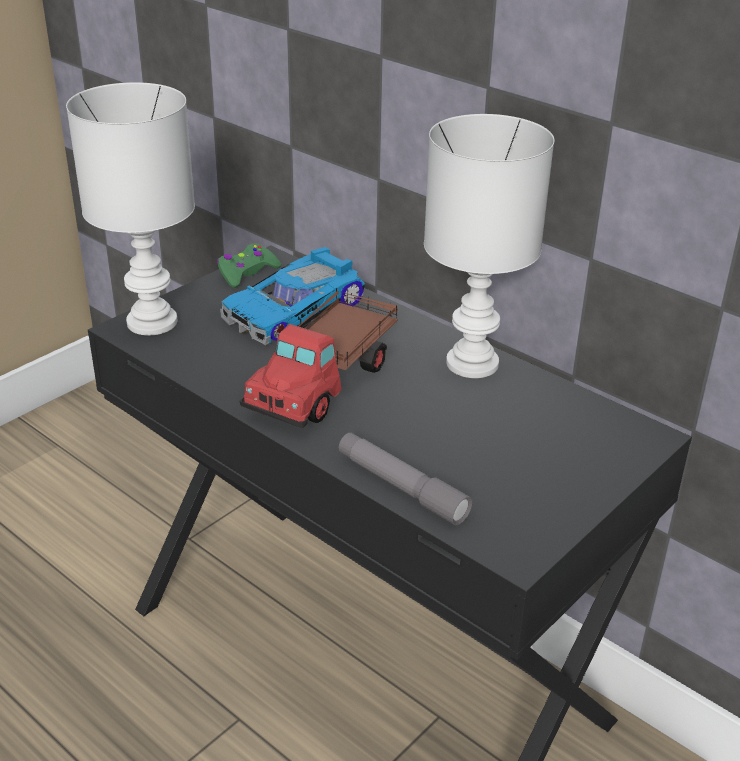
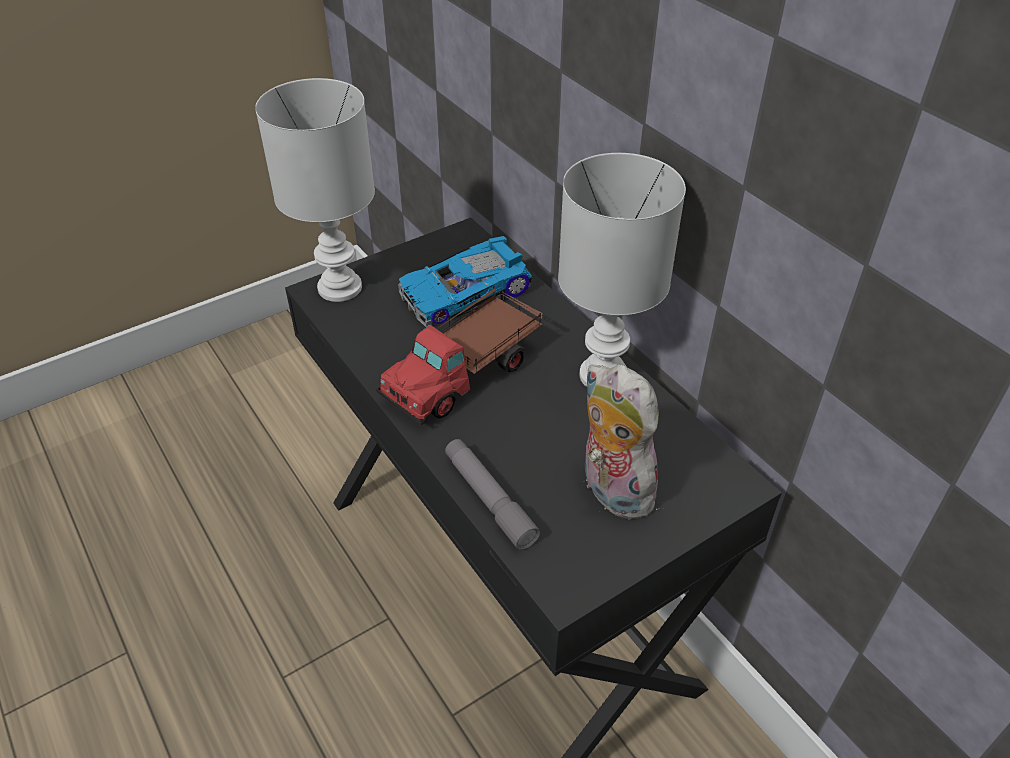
camera: 15 degrees right, 10 degrees up
(247, 272) = (439, 245): green game controller -> none
(524, 459) = (611, 490): none -> plush toy

